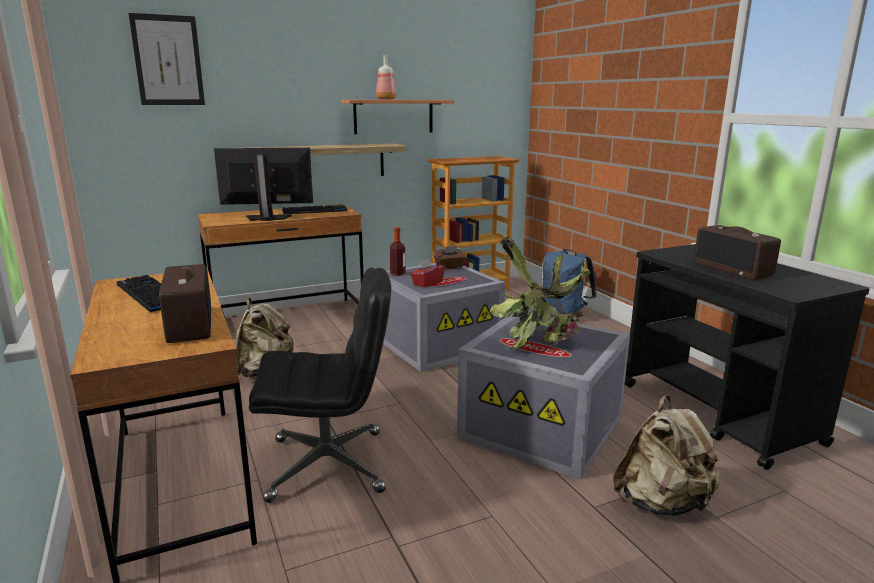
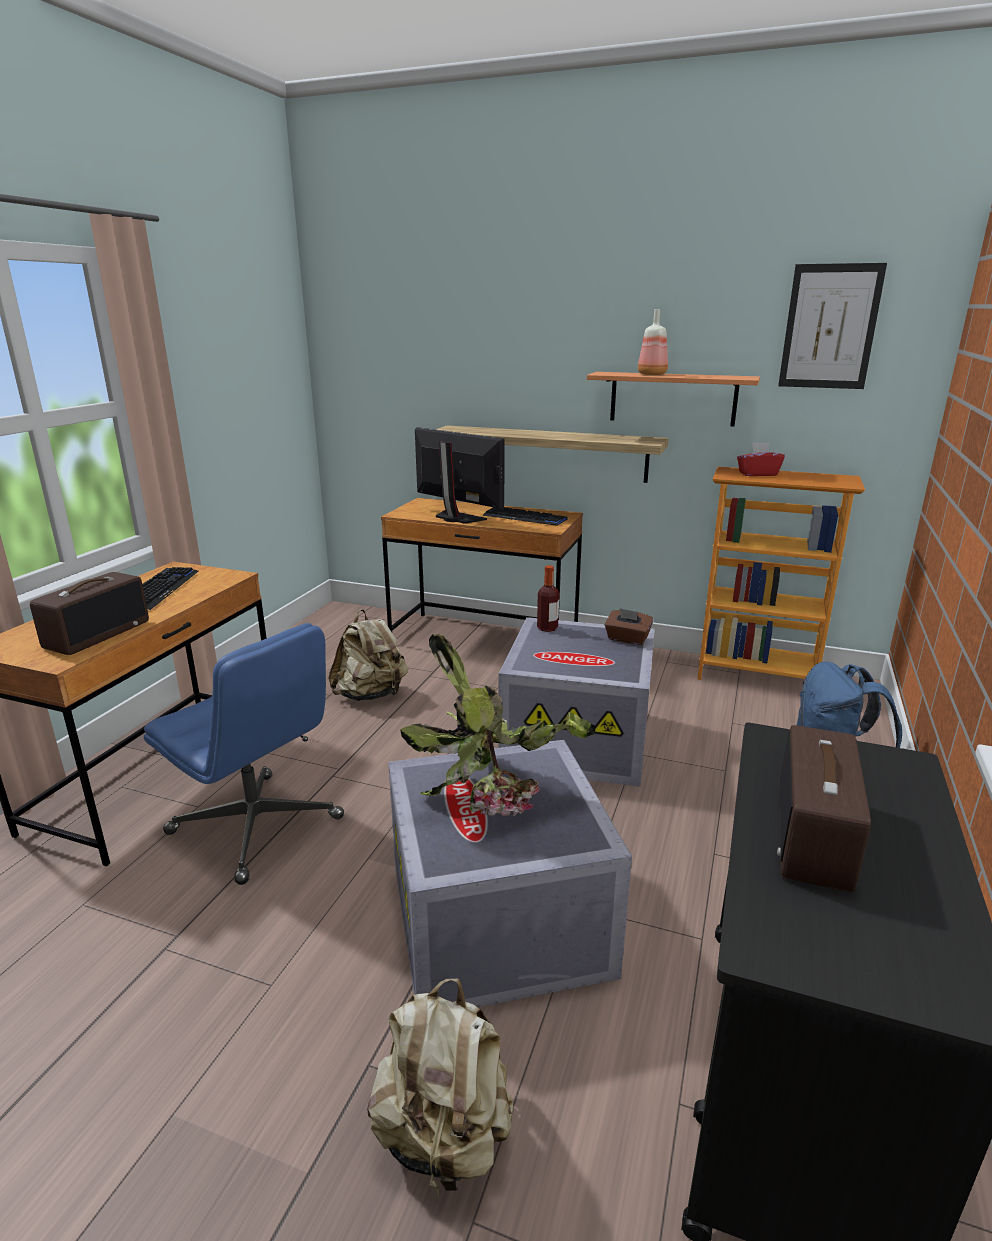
camera: 45 degrees right, 5 degrees up
(168, 60) = (401, 321): picture -> picture (830, 327)
(329, 464) = (258, 826): black office chair -> blue office chair
(427, 283) = (549, 654): red tissue box -> red tissue box (757, 474)

